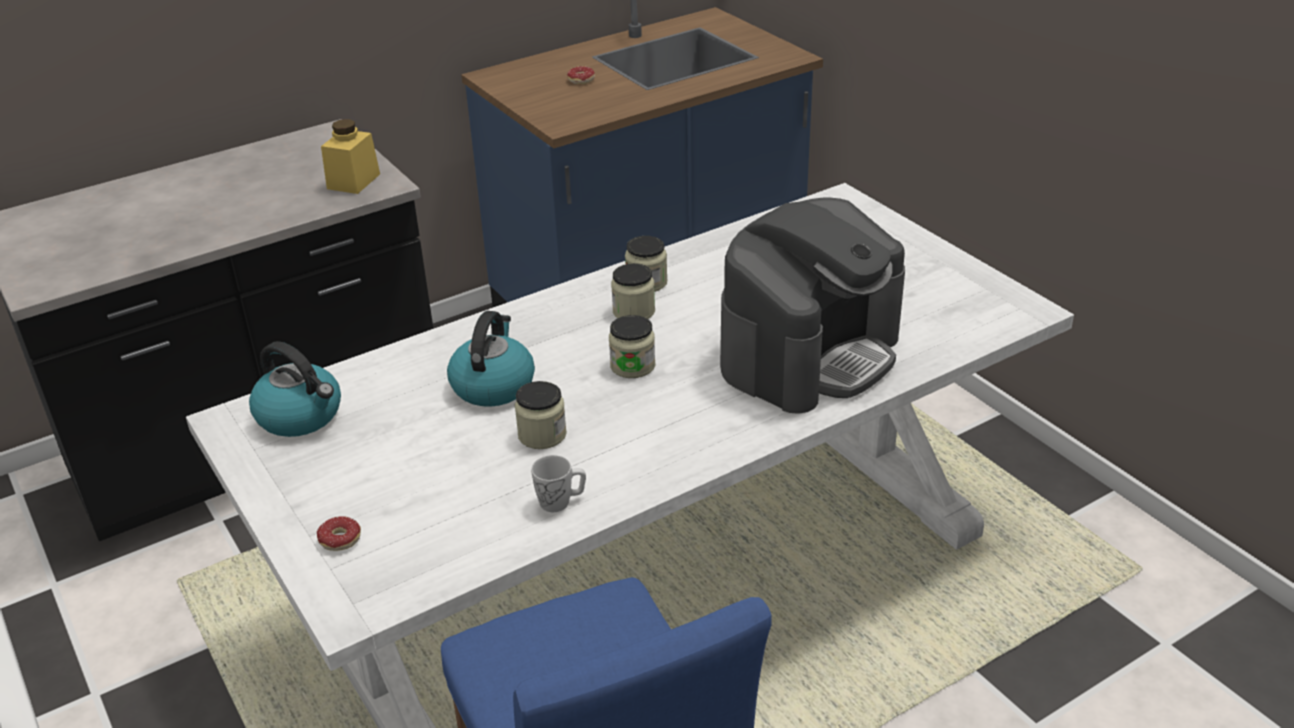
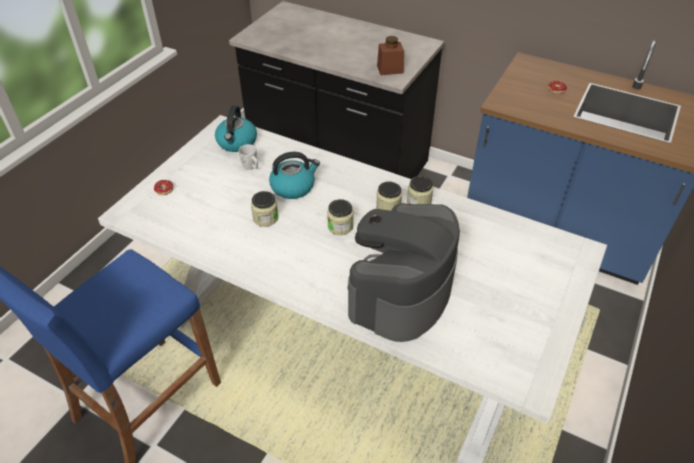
camera: 60 degrees right, 10 degrees up
(353, 181) = (390, 69): yellow jar -> brown jar
(561, 502) = (220, 245): white mug -> white mug (251, 167)
(810, 354) = (400, 292): coffee machine -> coffee machine turned 105 degrees clockwise

